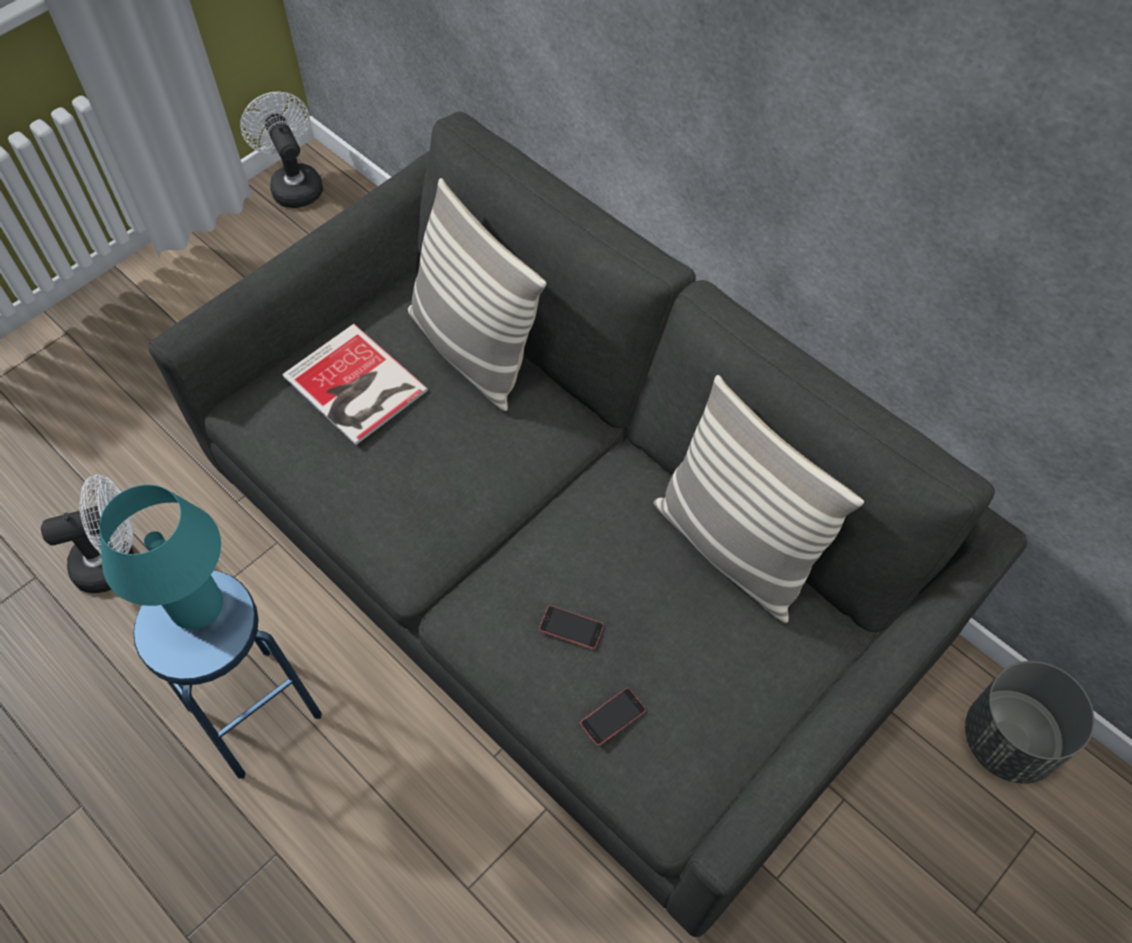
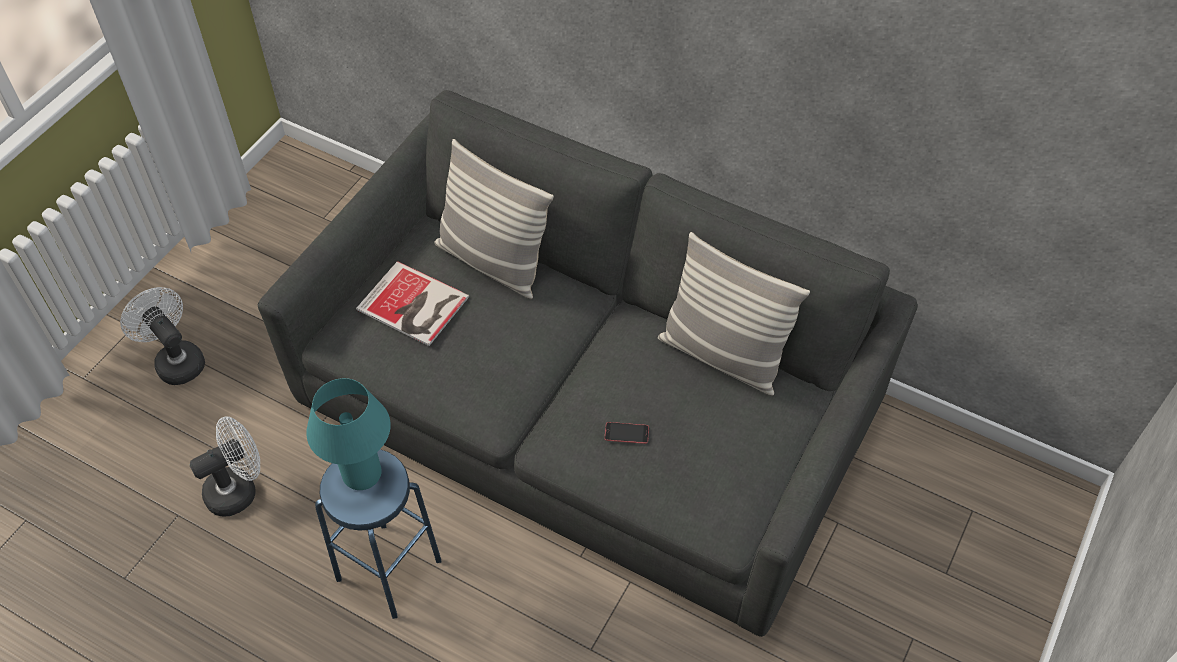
camera: 15 degrees left, 5 degrees down
(294, 184) = (281, 174): white fan -> white fan (176, 360)
(613, 717) = (674, 483): phone -> none
(1009, 740) = (939, 456): grey planter -> none

